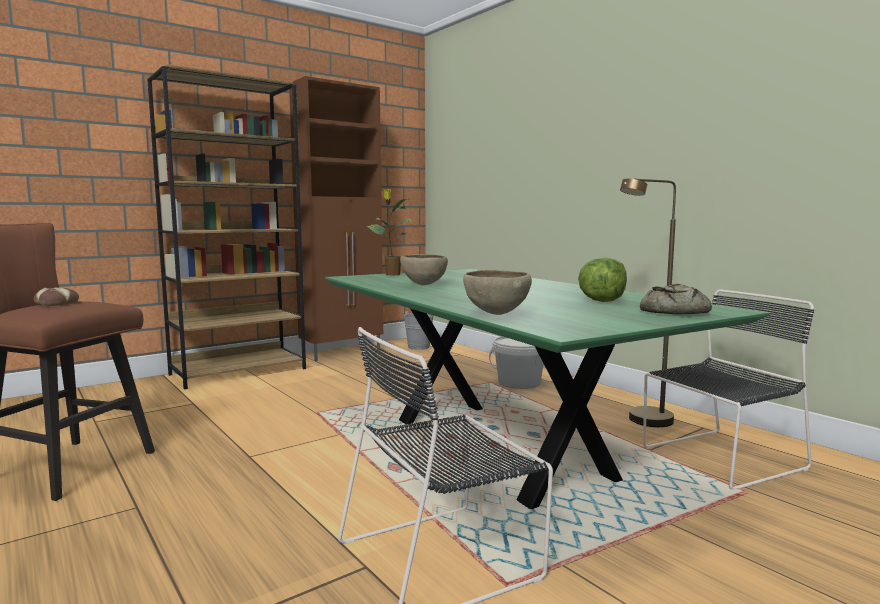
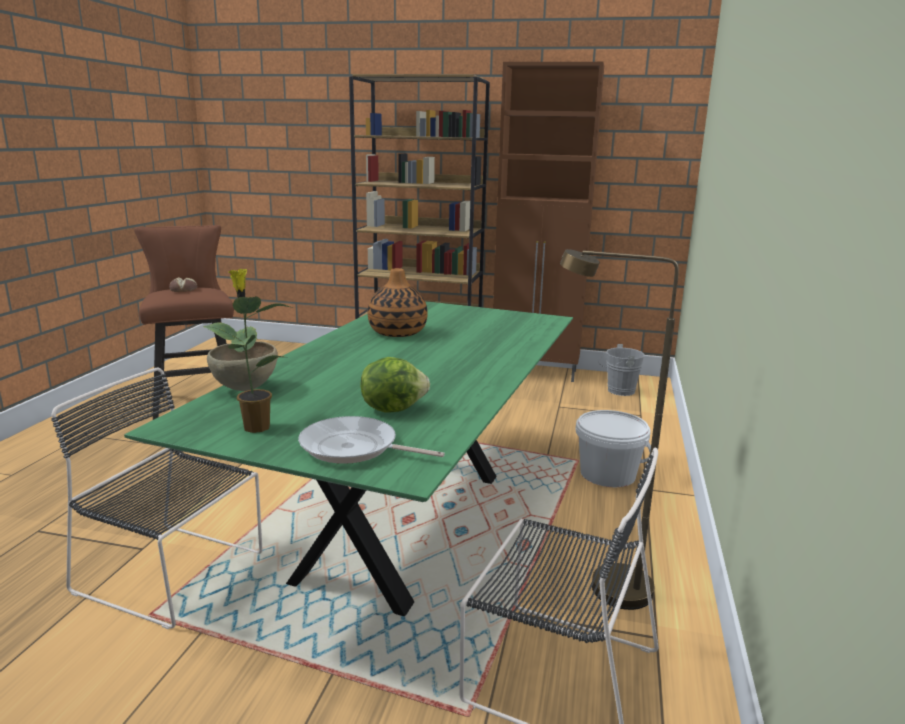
camera: 50 degrees right, 10 degrees up
(392, 274) = (454, 308): potted plant -> potted plant (255, 426)
(423, 285) = (397, 332): brown bowl -> vase
(672, 312) = (354, 448): bread -> frying pan

